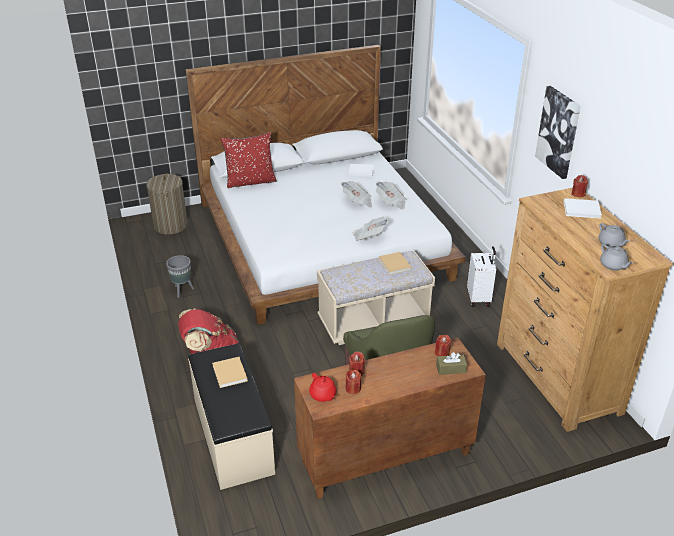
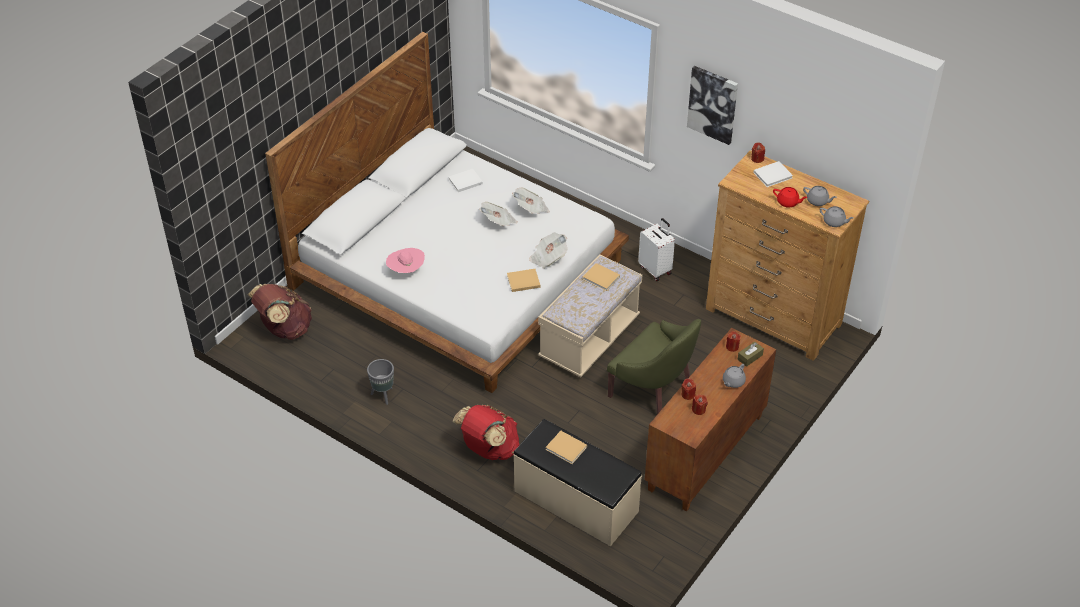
camera: 35 degrees left, 10 degrees up
(170, 225) = (284, 329): laundry basket -> brown backpack
(250, 182) = (369, 245): red pillow -> none
(256, 205) = (406, 270): none -> pink hat
(323, 395) = (683, 426): red teapot -> red teapot (788, 202)
(331, 243) = (522, 281): none -> beige book
(412, 381) = (733, 382): none -> grey teapot

